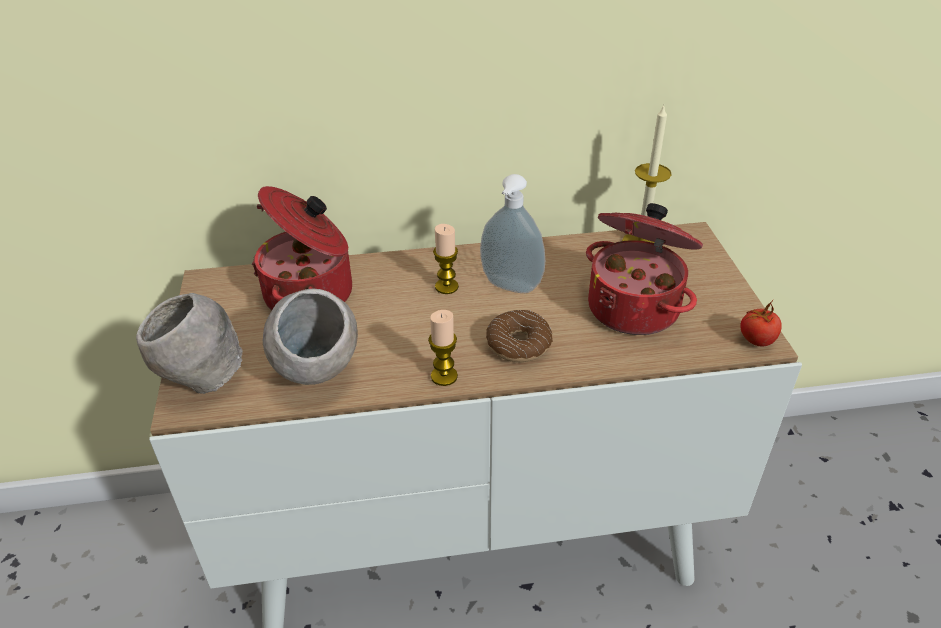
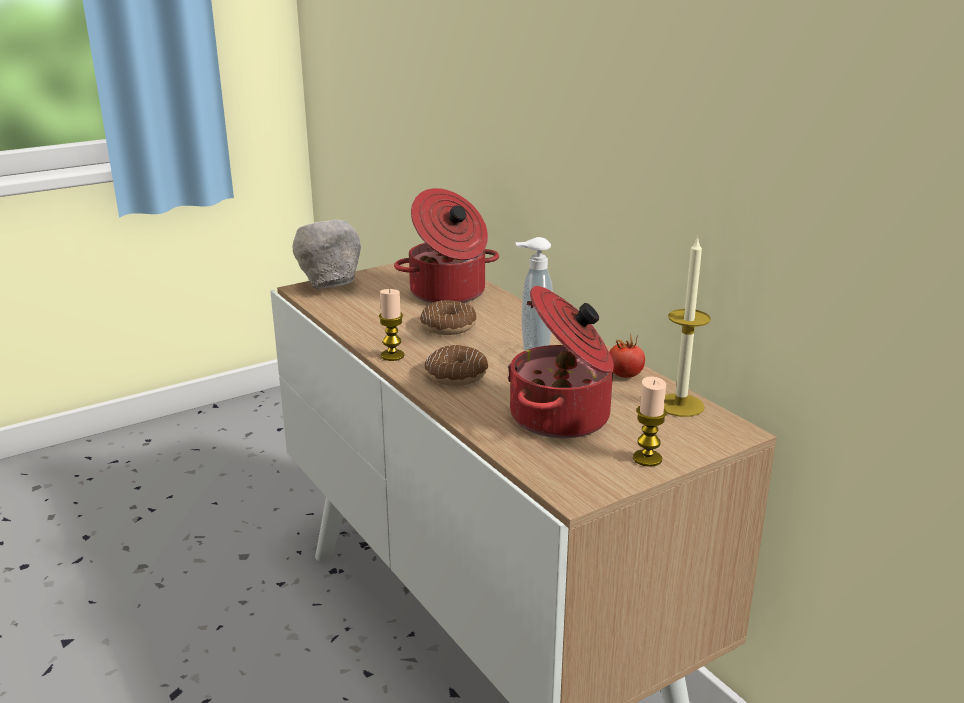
camera: 65 degrees right, 15 degrees down
(318, 377) = (358, 316): grey bowl -> none
(400, 318) = (448, 326): none -> donut
(446, 287) = (506, 334): candle -> candle (647, 459)
(756, 340) = (572, 490): tomato -> tomato (625, 375)

